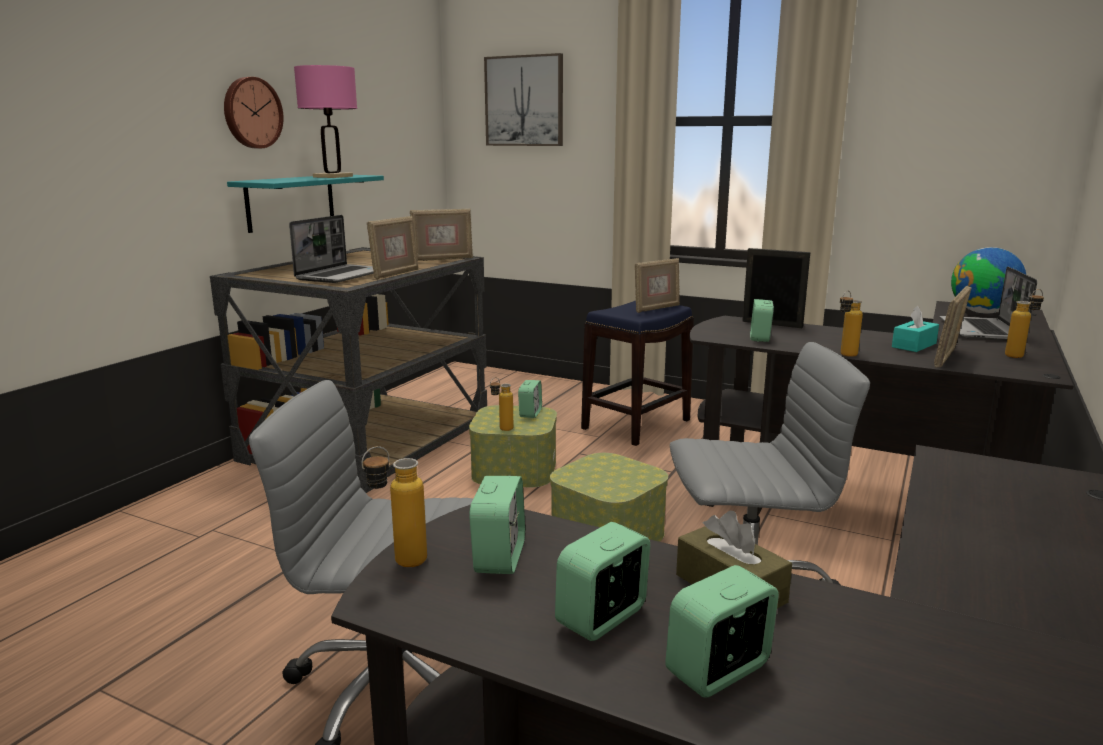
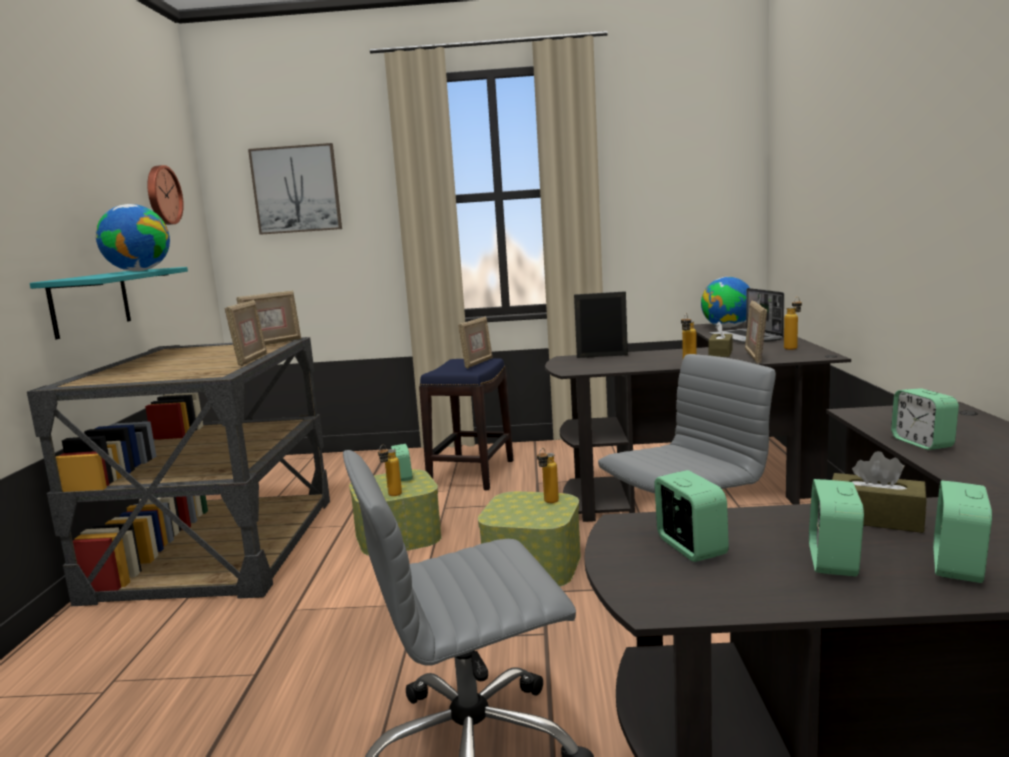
camera: 25 degrees left, 5 degrees down
(251, 113) = (44, 206): wall clock -> wall clock (162, 195)
(333, 177) = (139, 271): pink table lamp -> globe
(342, 275) = (193, 369): laptop -> none
(398, 564) = (621, 576): bottle -> bottle (548, 503)
(760, 338) = (609, 366): alarm clock -> alarm clock (922, 443)
(914, 345) = (720, 353): turquoise tissue box -> brown tissue box

